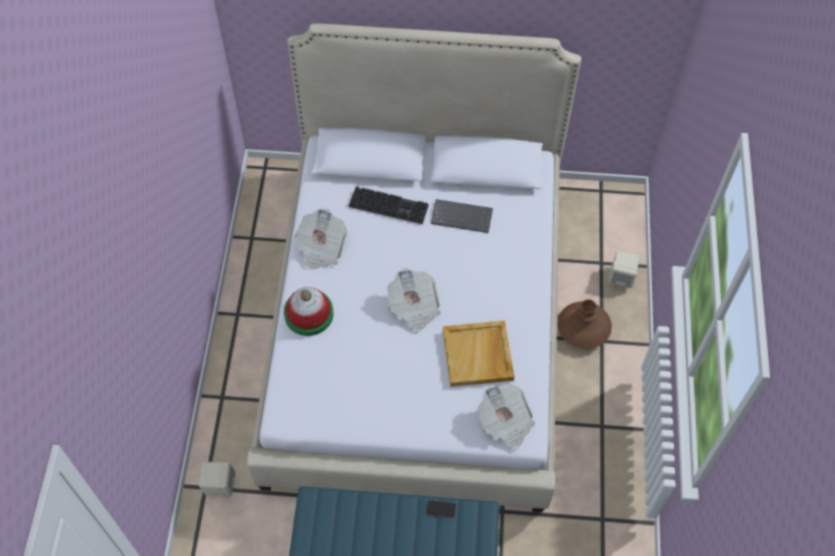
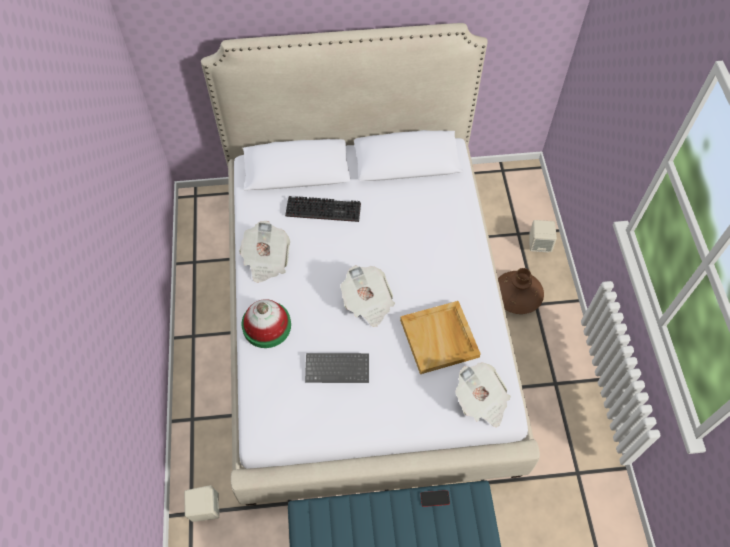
camera: 10 degrees left, 0 degrees up
(462, 216) = (395, 208): keyboard -> keyboard (338, 367)

